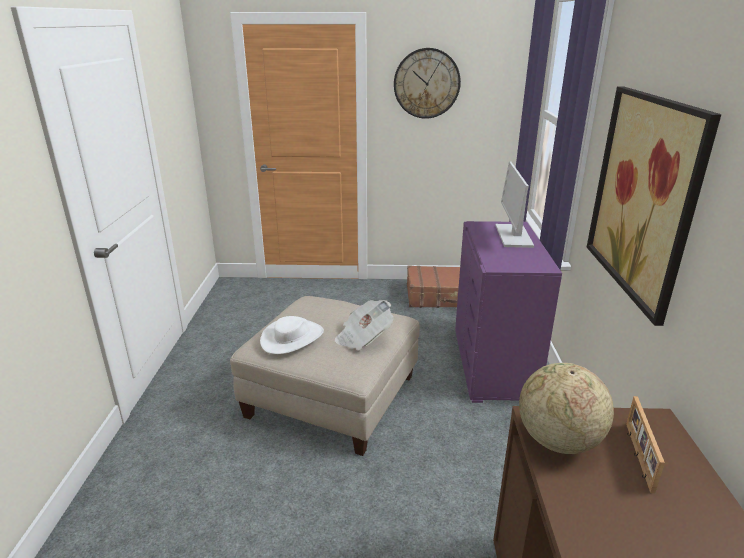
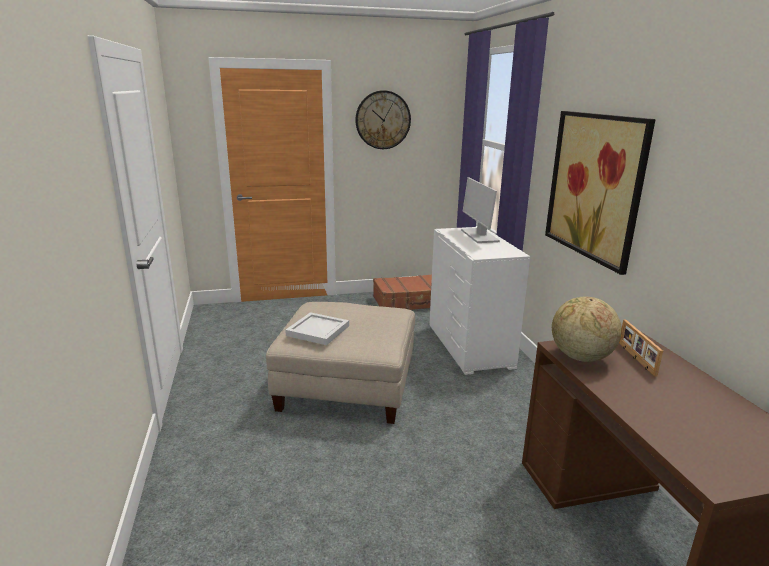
camera: 15 degrees left, 5 degrees down
(292, 338) = (318, 331): white hat -> white tray
(363, 338) = (379, 325): newspaper -> none
(494, 364) = (470, 346): purple dresser -> white dresser

